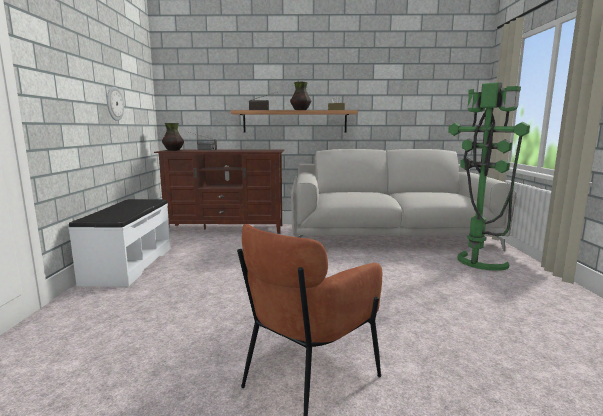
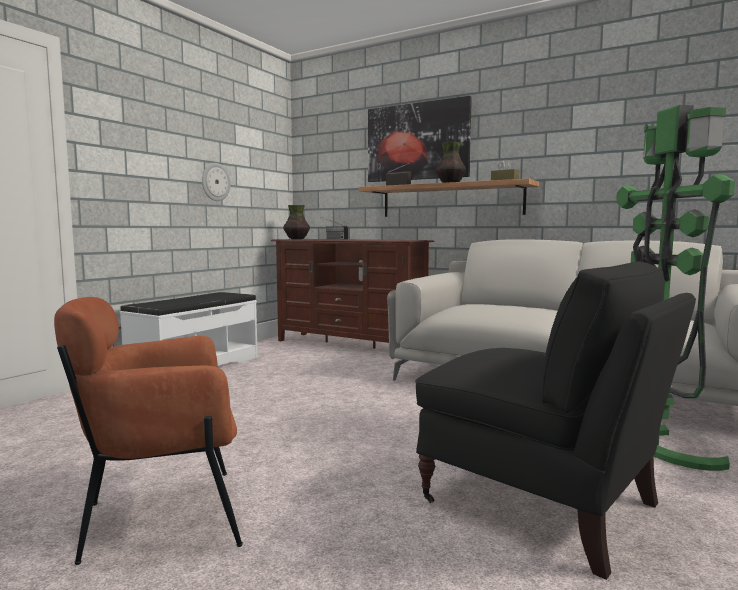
camera: 30 degrees right, 5 degrees down
(268, 78) = (417, 142): none -> picture
(473, 304) = (543, 505): none -> black armchair

